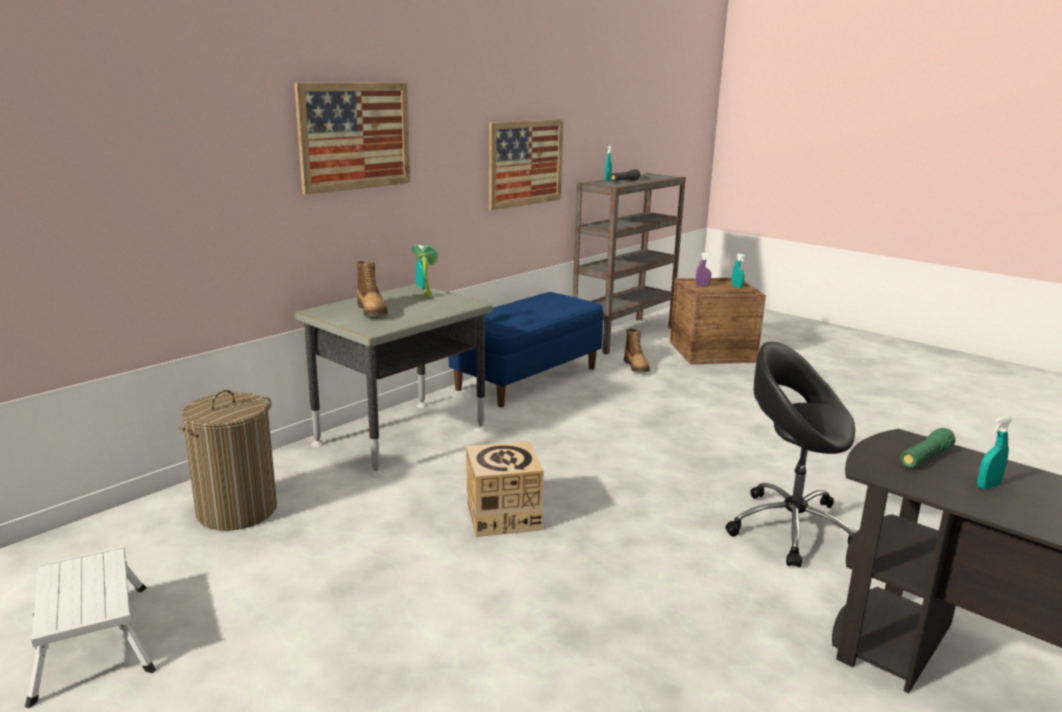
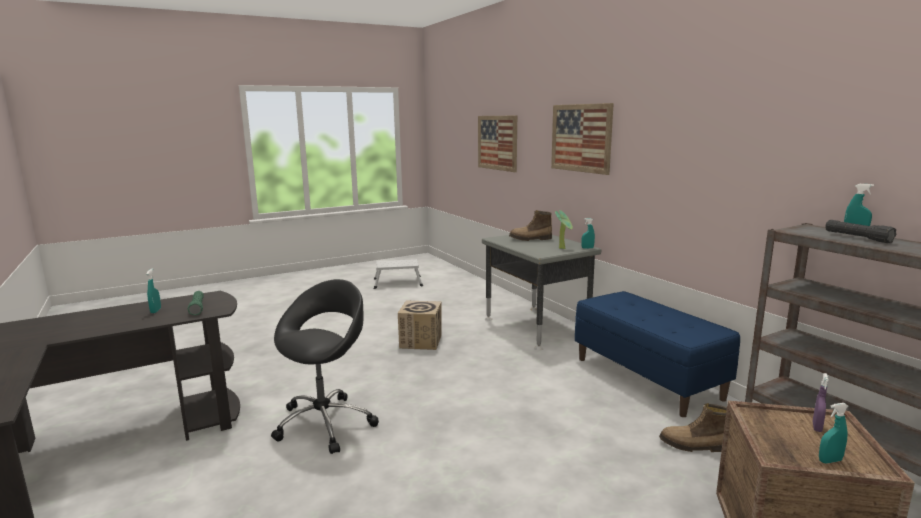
camera: 110 degrees right, 5 degrees down
(237, 510) = (469, 296): laundry basket -> none
(525, 163) = (726, 182): picture -> picture (497, 142)

